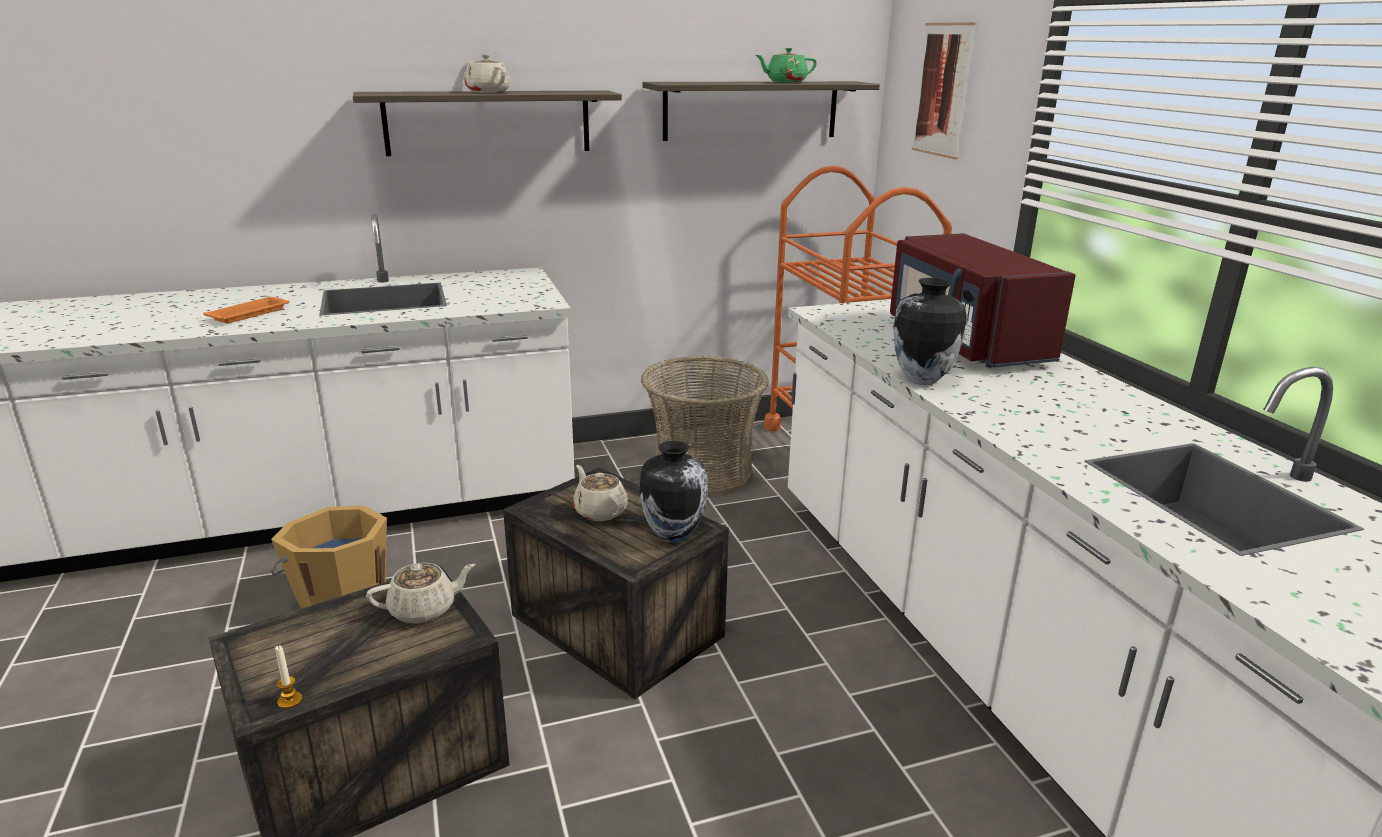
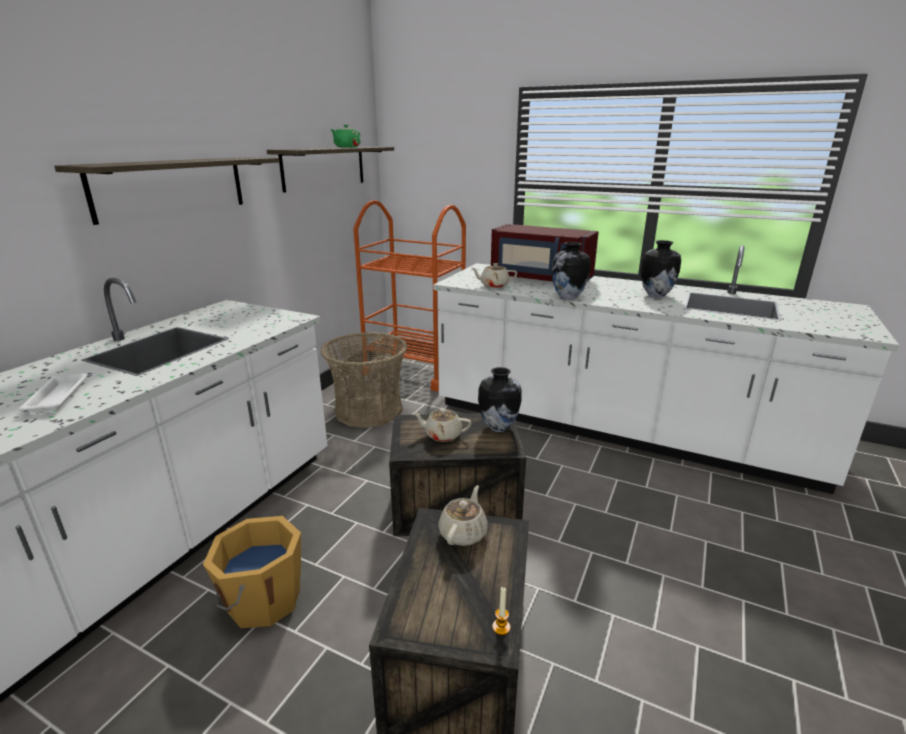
camera: 45 degrees left, 0 degrees up
(250, 314) = (58, 396): orange tray -> white tray
(487, 92) = (182, 160): beige teapot -> beige teapot (493, 285)
(942, 90) = (436, 148): picture -> none
(1097, 425) = (655, 295): none -> vase

